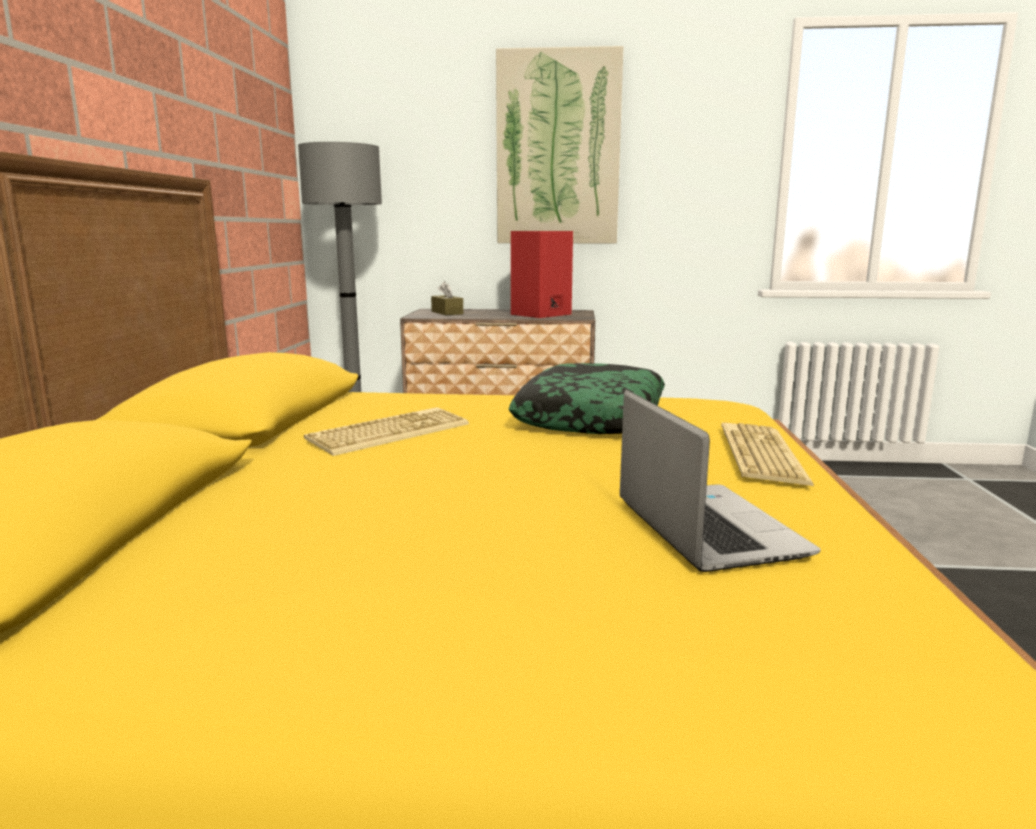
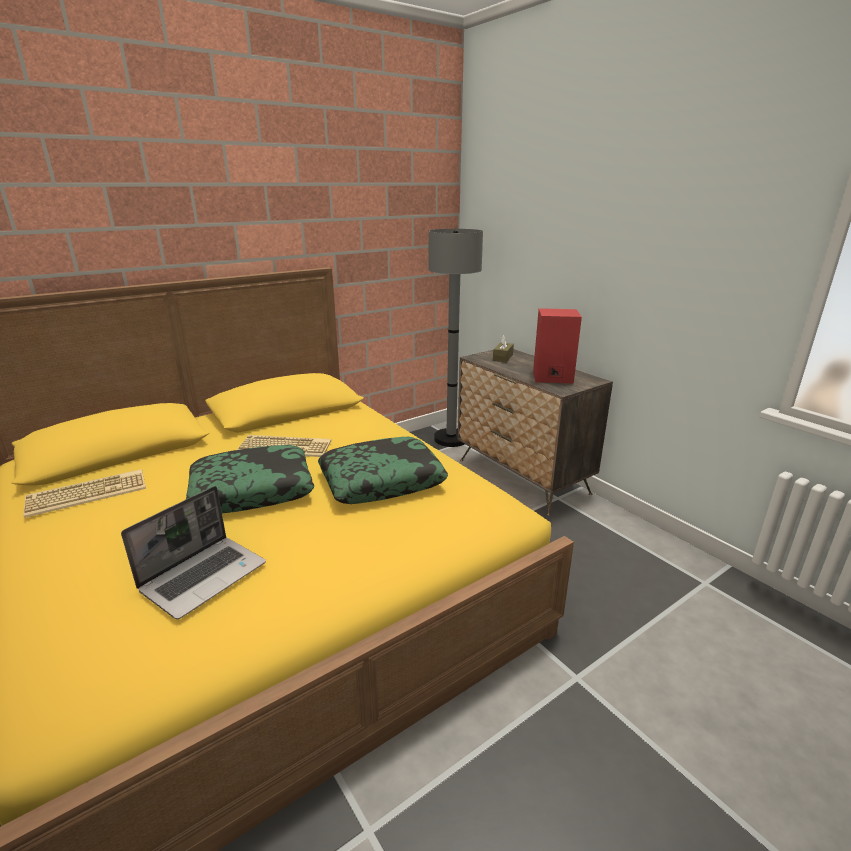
camera: 50 degrees right, 10 degrees up
(489, 467) = (252, 490): none -> pillow
(558, 149) = (606, 239): picture -> none
(758, 454) = (364, 556): keyboard -> keyboard (88, 493)

